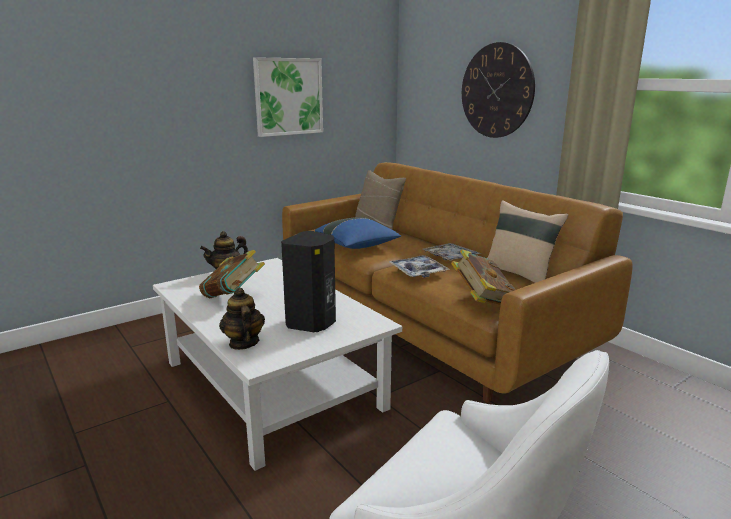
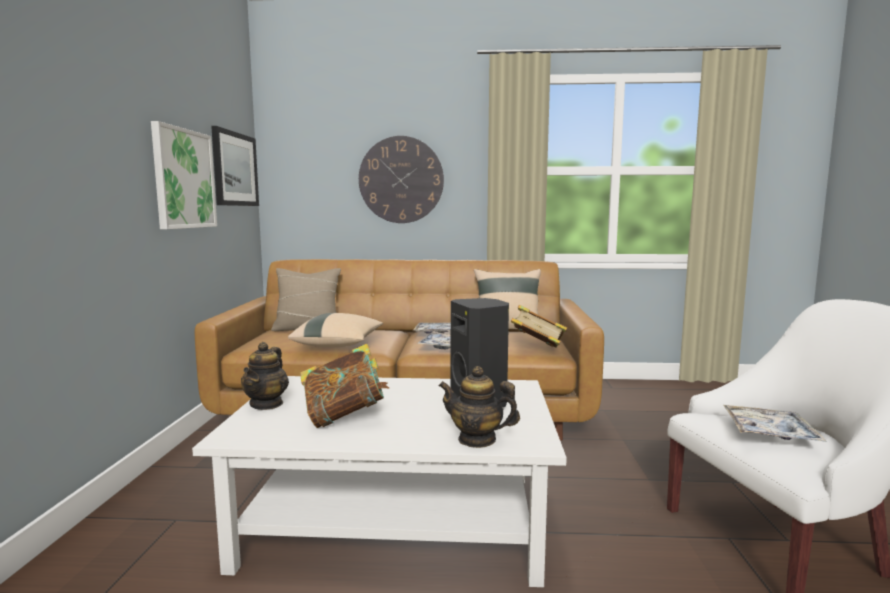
camera: 50 degrees left, 10 degrees down
(357, 246) = (338, 345): blue pillow -> beige pillow
(359, 81) = (235, 169): none -> picture
(436, 463) = (769, 432): none -> tray

